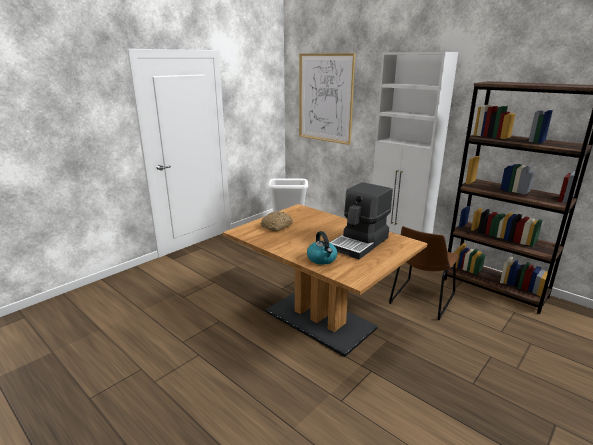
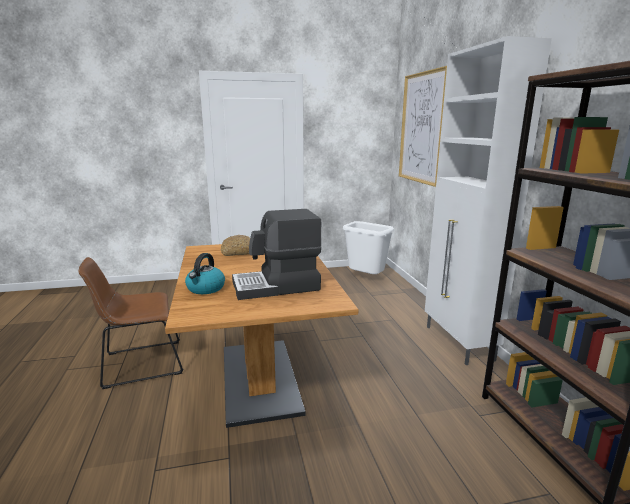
camera: 35 degrees right, 5 degrees down
(421, 300) = (410, 408): brown chair -> brown chair (139, 364)

